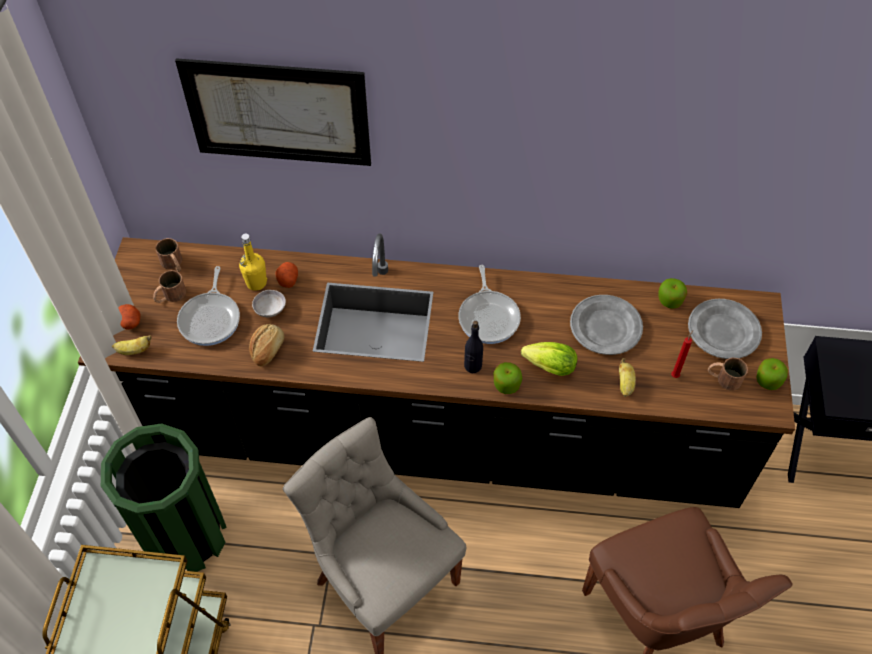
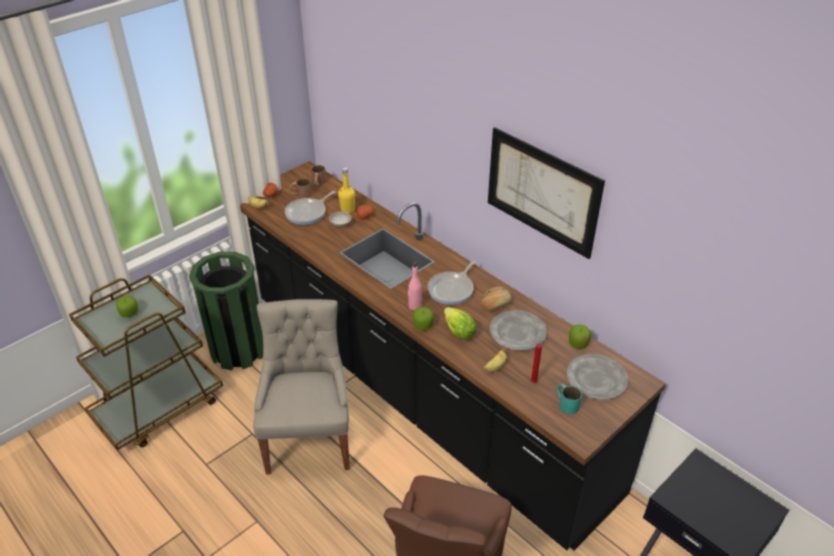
camera: 40 degrees right, 15 degrees down
(267, 349) = (318, 239): bread -> bread (495, 305)
(278, 113) = (386, 94): picture -> picture (542, 192)
(472, 366) = (414, 306): black bottle -> pink bottle
(723, 378) = (566, 402): brown mug -> turquoise mug
(768, 380) = (597, 422): apple -> apple (129, 313)

